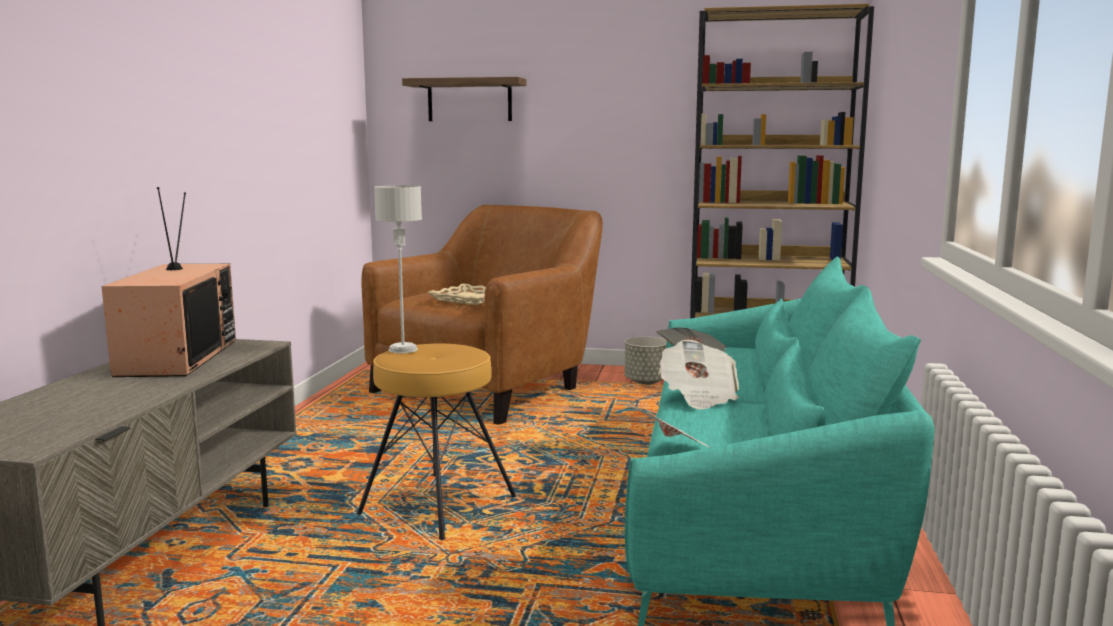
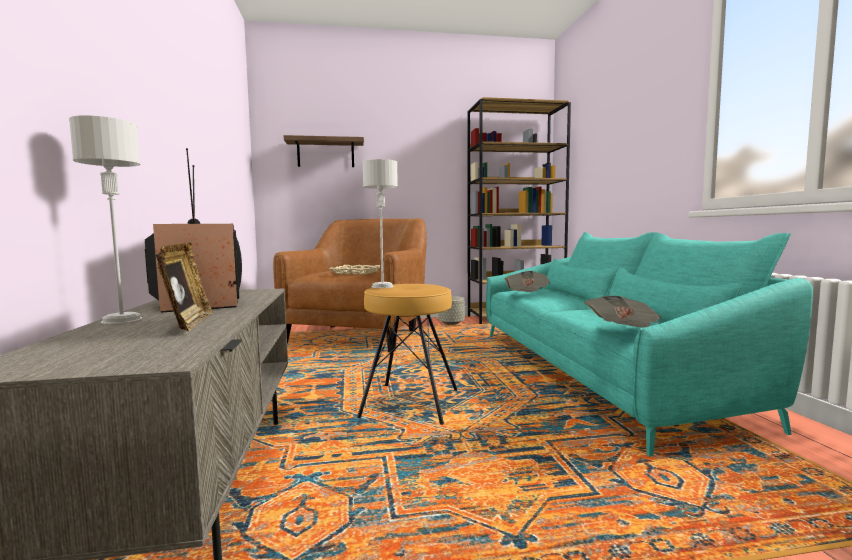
camera: 20 degrees left, 5 degrees down
(67, 386) = (122, 320): none -> grey table lamp
(109, 400) = (188, 323): none -> picture frame
(698, 396) = (567, 307): newspaper -> none

